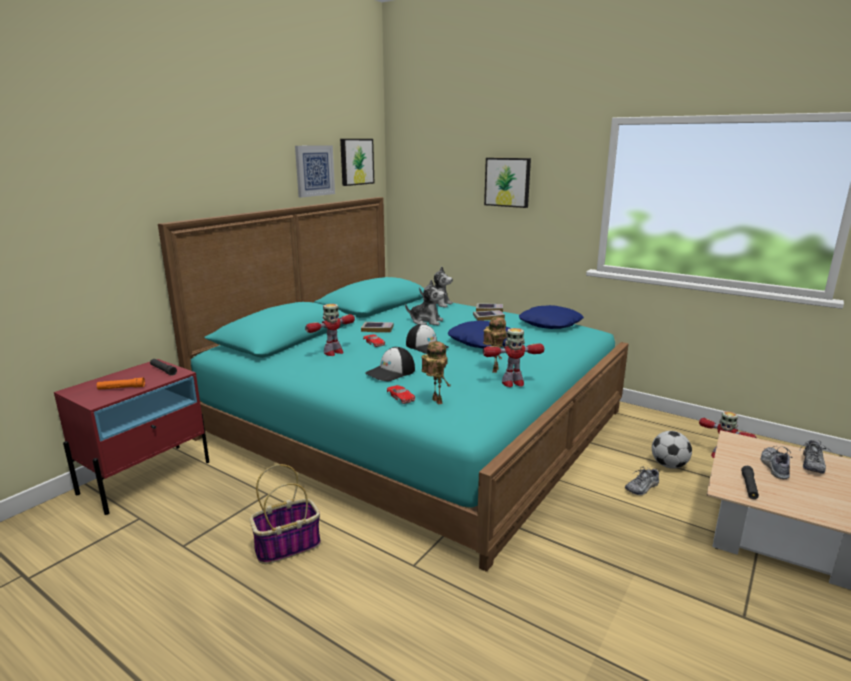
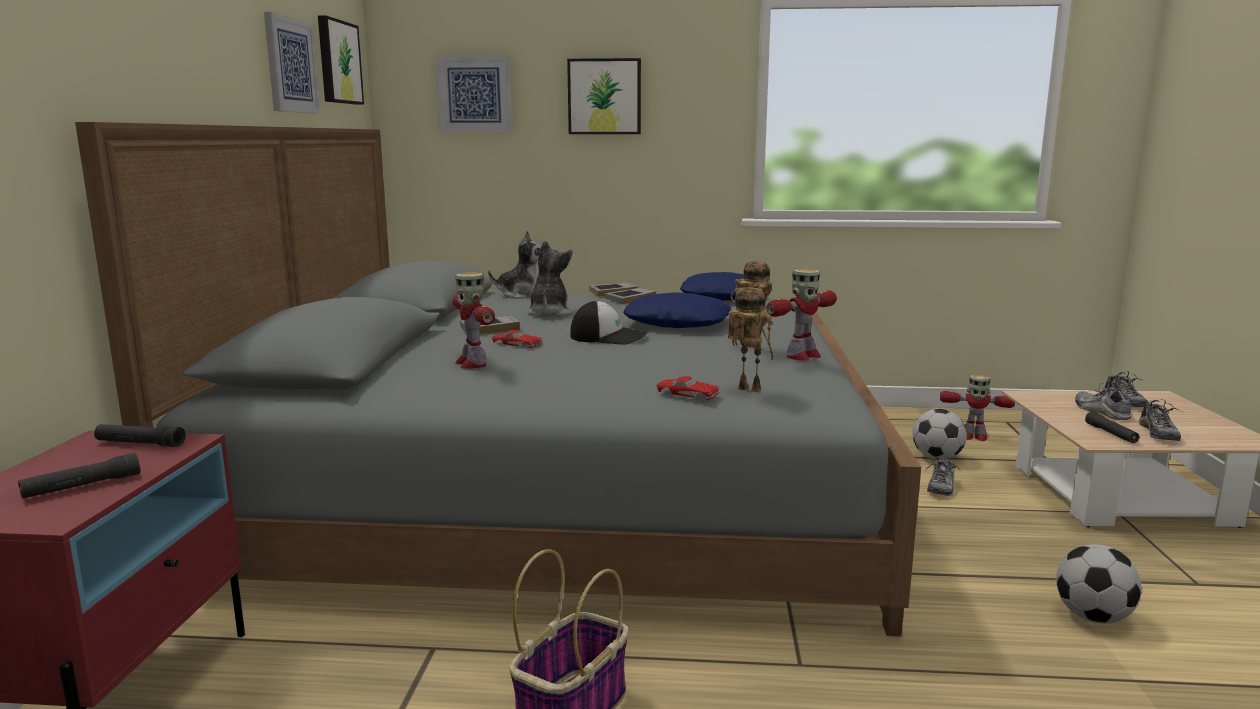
camera: 30 degrees left, 5 degrees down
(121, 388) = (82, 486): orange flashlight -> black flashlight
(333, 352) = (472, 363): toy robot -> toy robot turned 135 degrees clockwise
(391, 372) = (617, 370): cap -> none
(415, 423) = (565, 485): turquoise bed -> grey bed
(426, 321) = (549, 313): plush toy -> plush toy turned 75 degrees counterclockwise
(436, 177) = (474, 94): none -> picture
(625, 607) = (1092, 617): none -> football
(792, 497) = (1158, 433): none -> shoe

